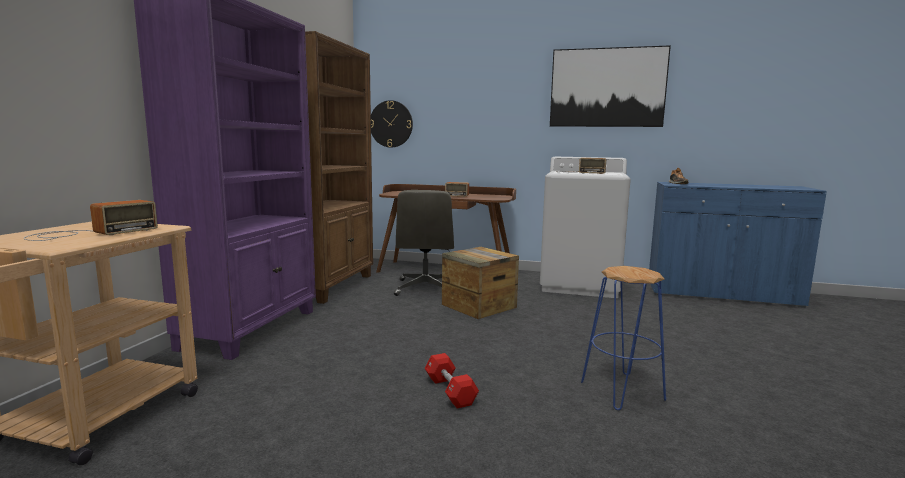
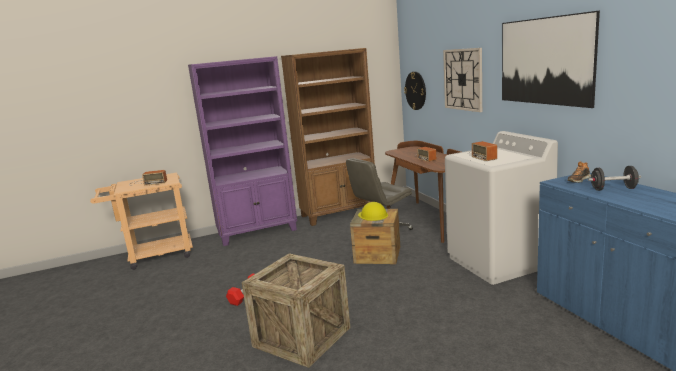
camera: 55 degrees right, 5 degrees up
(477, 254) = (373, 215): none -> yellow hard hat
(485, 108) = (463, 79): none -> wall clock
(622, 391) = (302, 337): blue stool -> crate
(715, 185) = (613, 189): none -> black dumbbell

